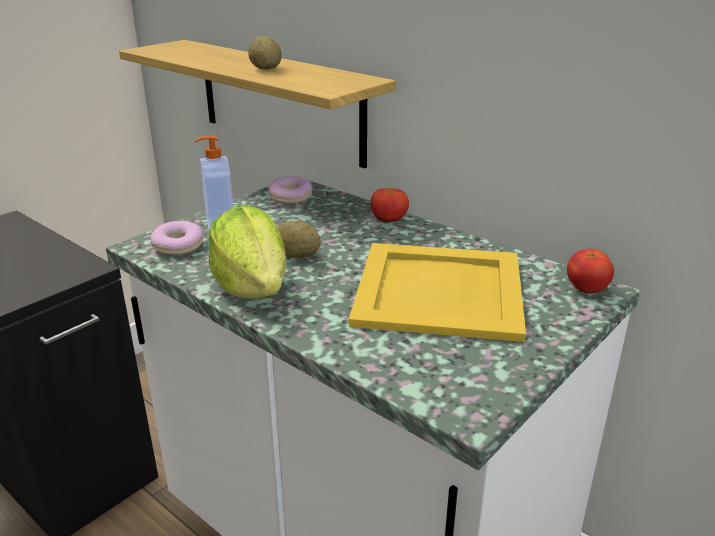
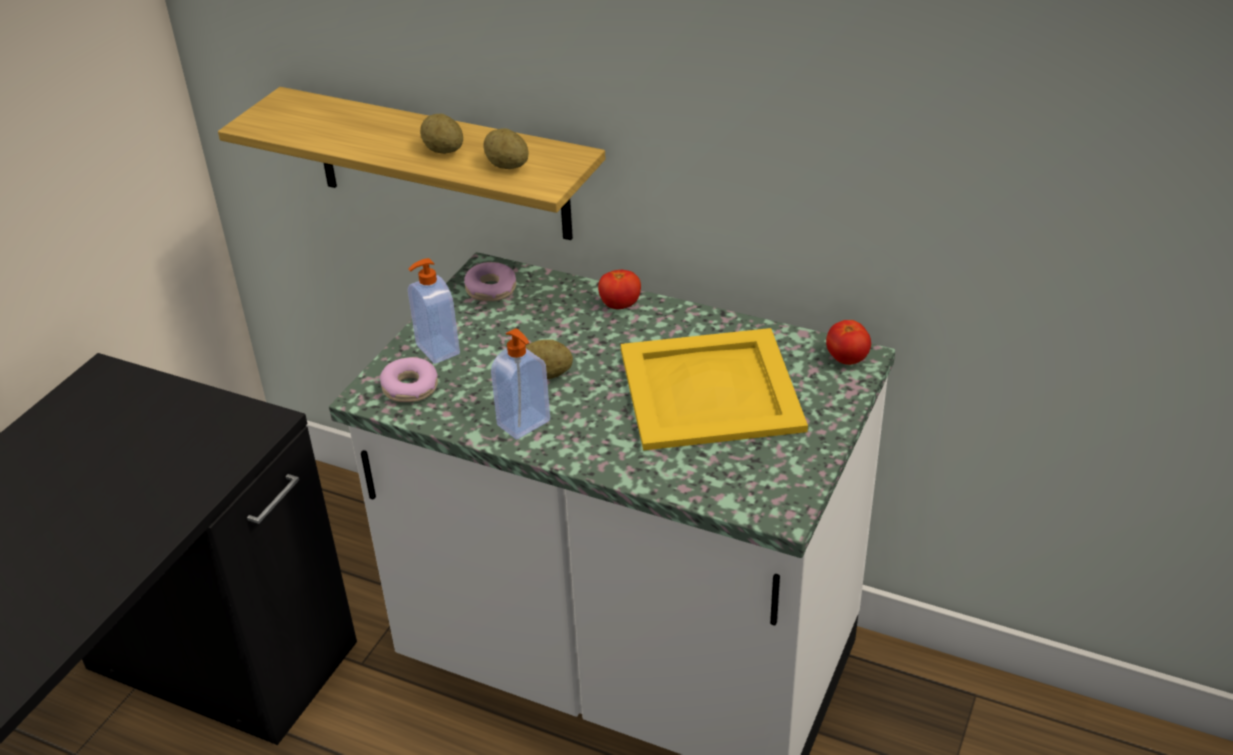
camera: 15 degrees left, 10 degrees up
(253, 287) = (525, 424): lettuce -> soap dispenser
(307, 79) = (507, 166): none -> potato

